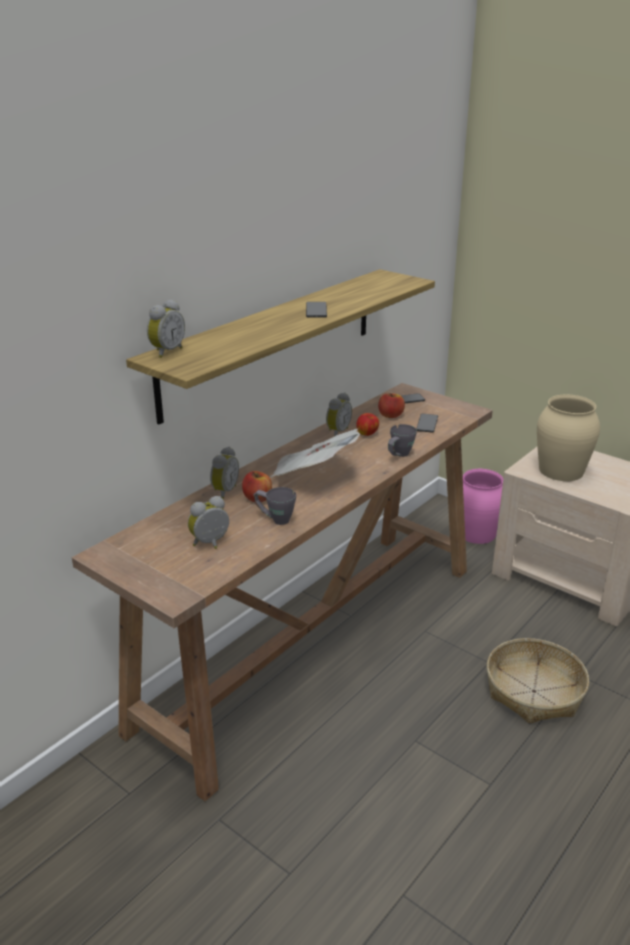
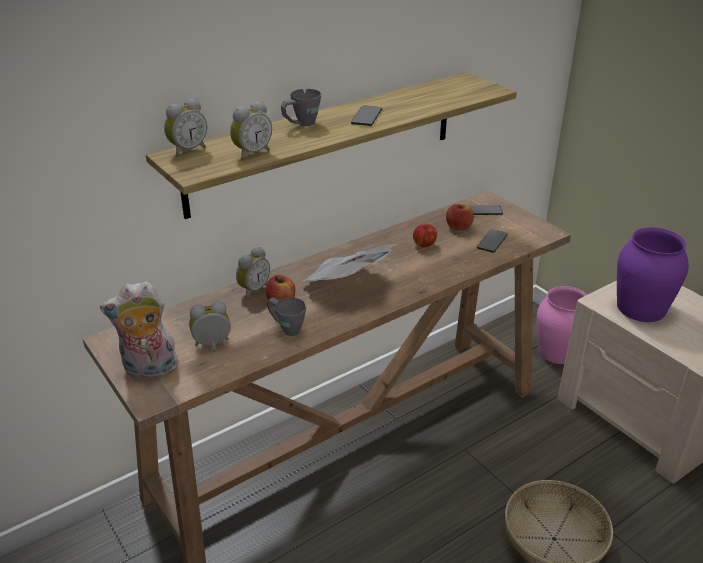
camera: 15 degrees right, 5 degrees up
(158, 573) = (149, 370): none -> plush toy
(337, 432) = (395, 238): alarm clock -> alarm clock (251, 153)
(399, 456) = (444, 275): grey mug -> grey mug (301, 125)
(561, 470) = (641, 308): beige vase -> purple vase

